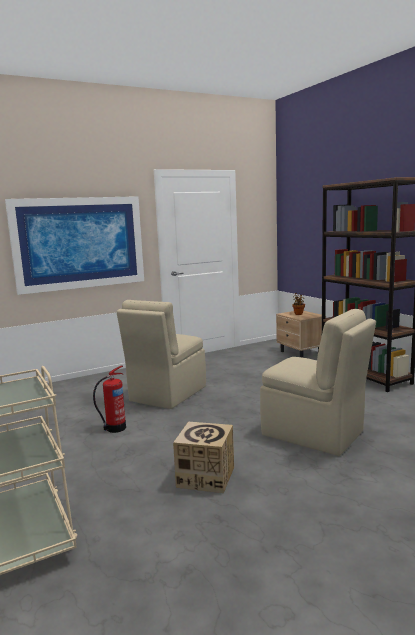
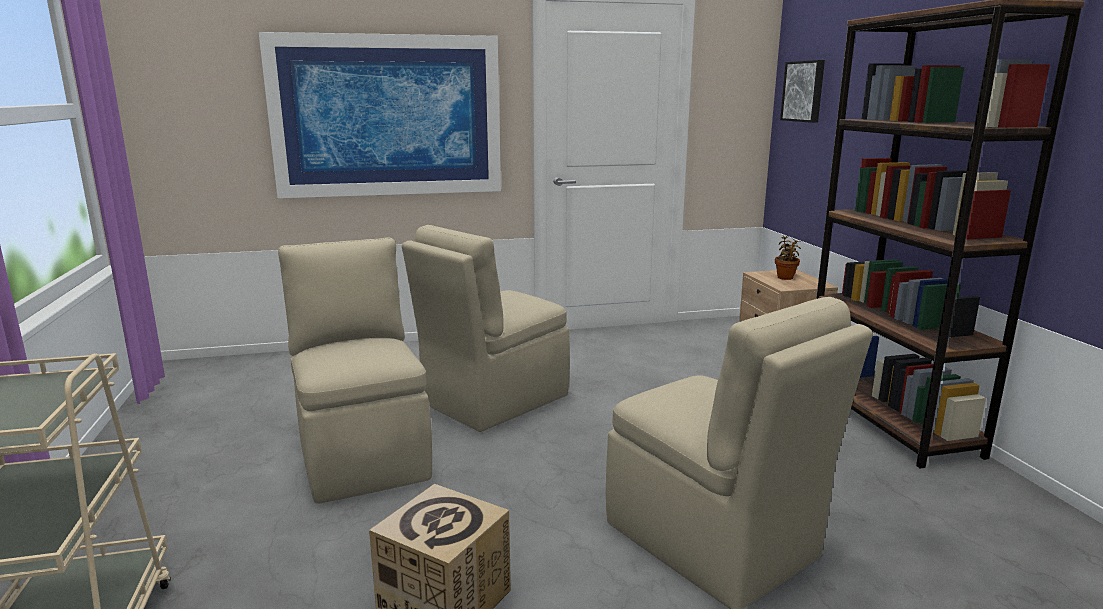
camera: 15 degrees right, 5 degrees up
(114, 428) = (363, 455): fire extinguisher -> beige chair
(294, 219) = (804, 91): none -> picture

